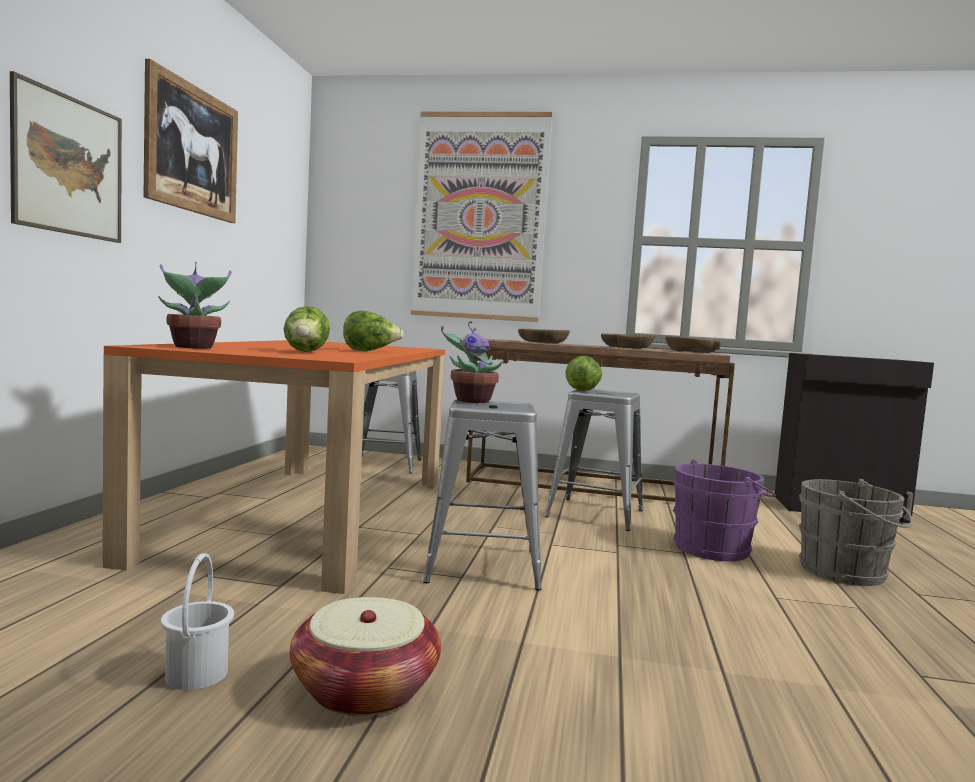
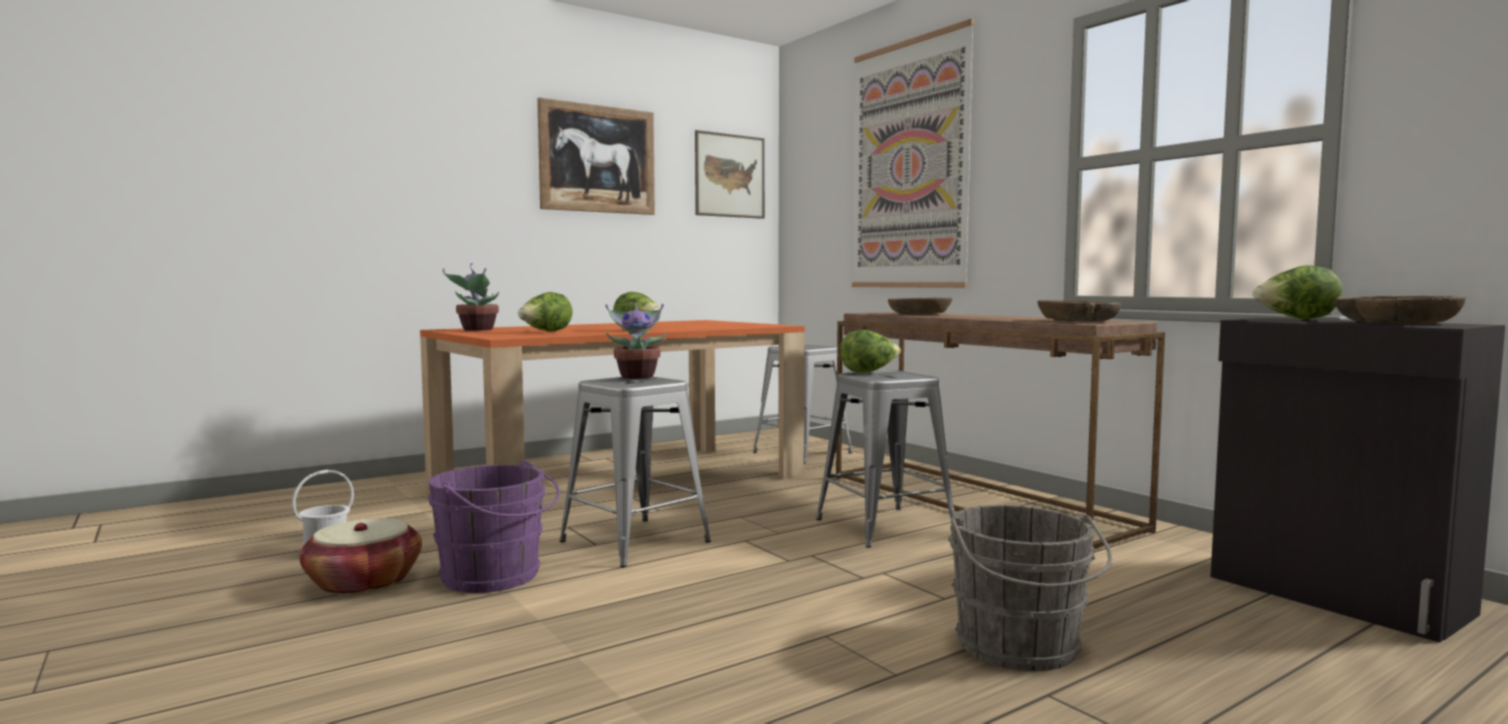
camera: 45 degrees right, 0 degrees up
(69, 166) = (463, 198): picture -> picture (730, 176)
(626, 348) = (1004, 318): brown bowl -> brown bowl (1395, 323)
(715, 548) = (918, 584): purple bucket -> purple bucket (495, 577)
(820, 354) = (1296, 319): none -> lettuce

